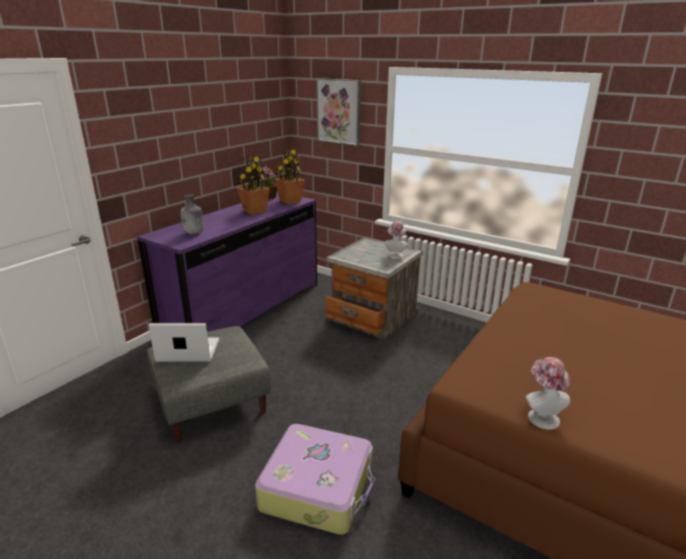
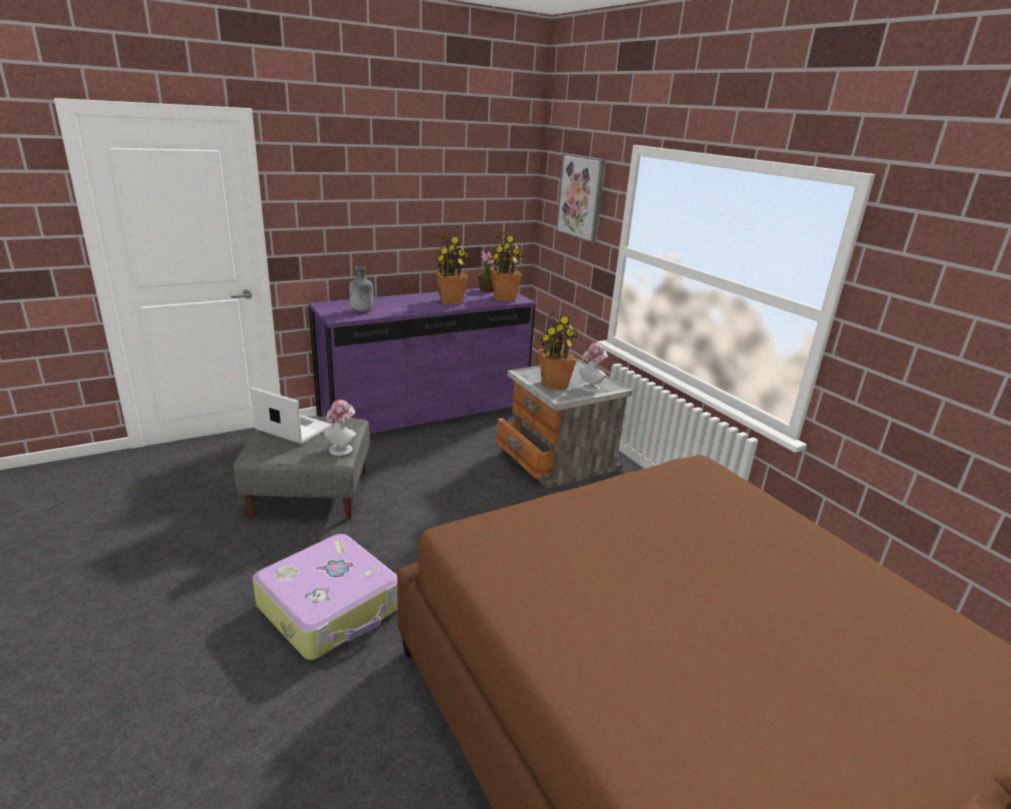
camera: 25 degrees right, 0 degrees up
(369, 259) = (554, 384): none -> potted plant
(541, 416) = (503, 597): hat -> hat (342, 448)

